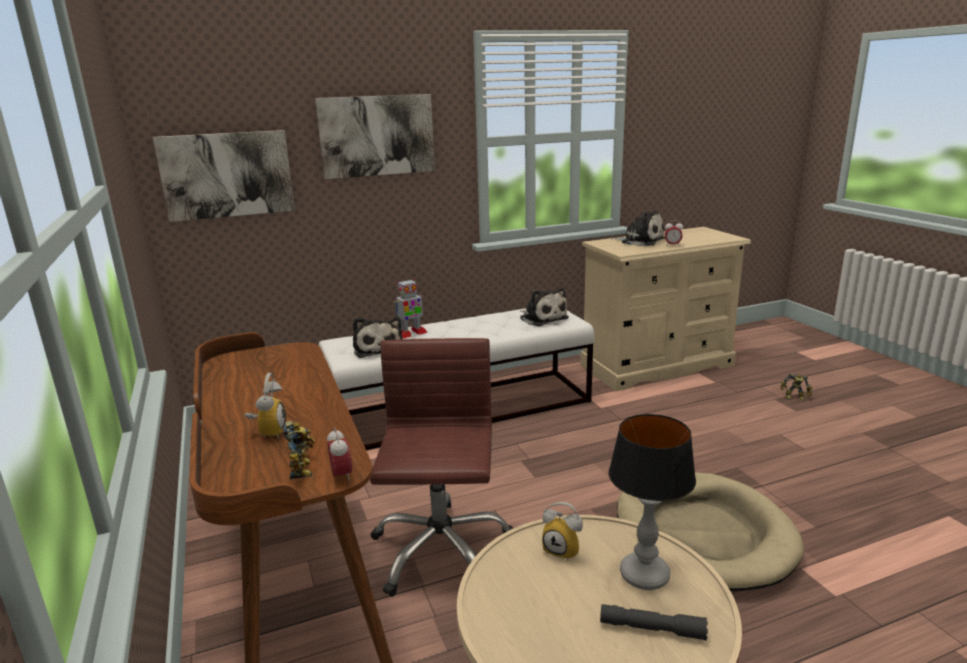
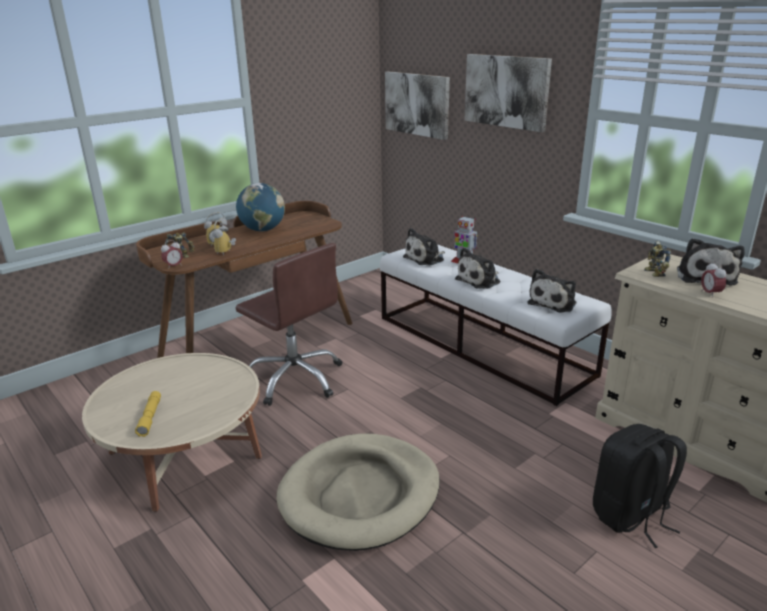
camera: 70 degrees right, 5 degrees up
(255, 393) = (262, 230): none -> globe
(440, 550) = (295, 378): brown office chair -> brown office chair turned 60 degrees clockwise
(466, 335) = (480, 280): none -> plush toy
(564, 550) = (220, 380): alarm clock -> alarm clock (226, 253)
(645, 576) = (197, 411): table lamp -> none
(652, 629) = (150, 417): grey flashlight -> yellow flashlight
(741, 411) = (630, 516): none -> black backpack
(795, 398) = (725, 570): toy robot -> toy robot (653, 273)

